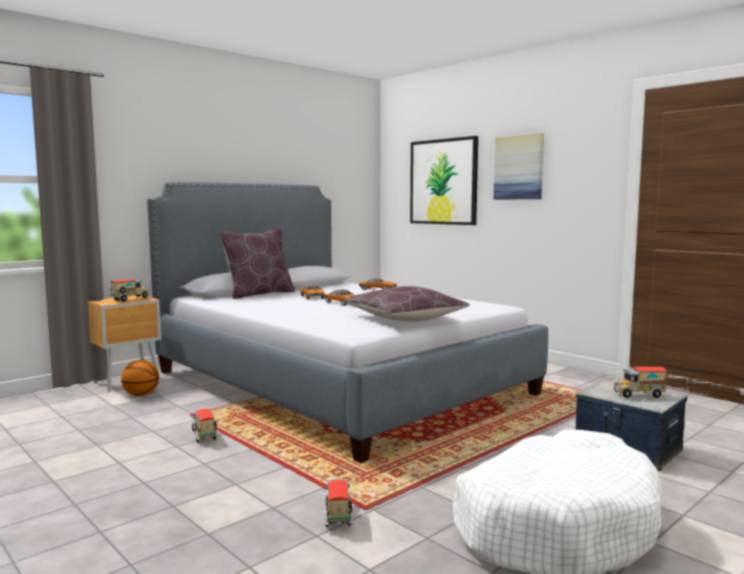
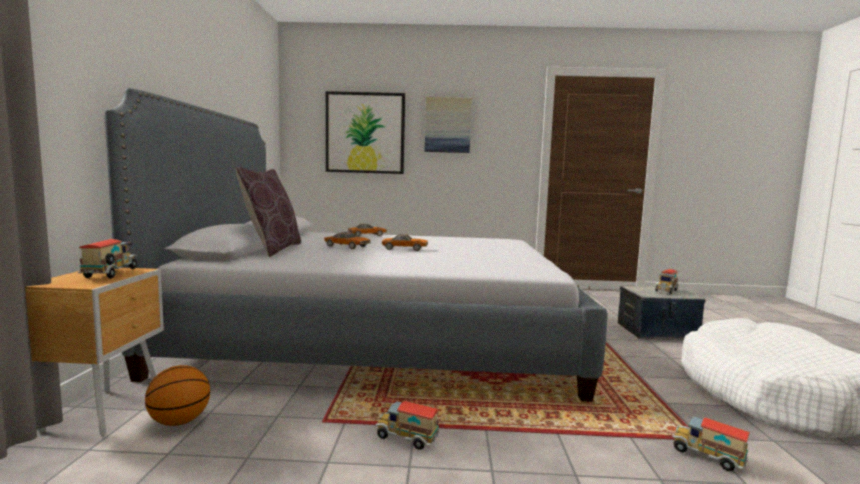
camera: 45 degrees left, 0 degrees up
(405, 319) = (515, 255): brown pillow -> none

